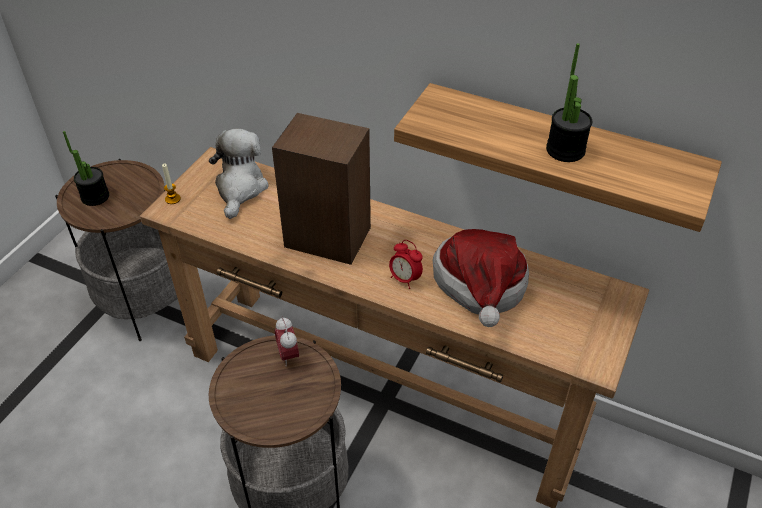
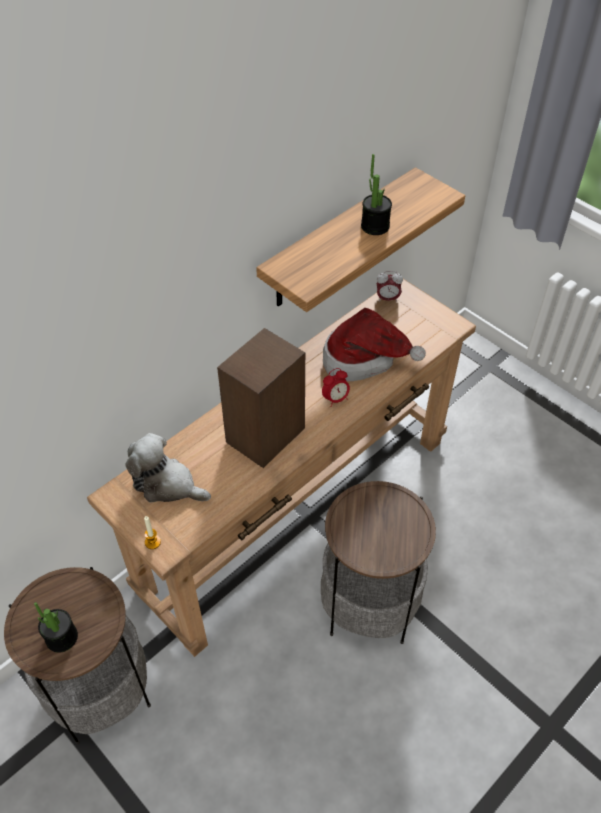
camera: 70 degrees left, 5 degrees up
(288, 355) = (352, 510): alarm clock -> alarm clock (387, 299)

